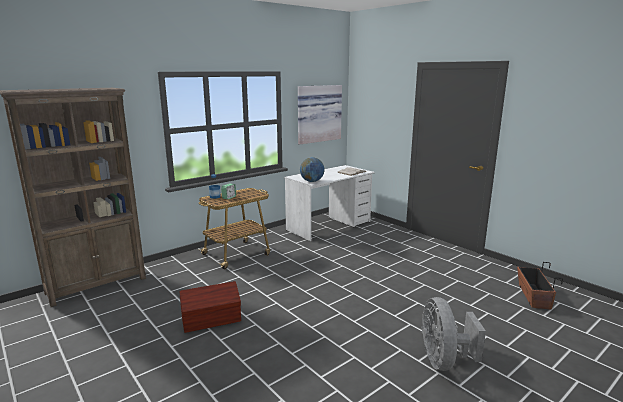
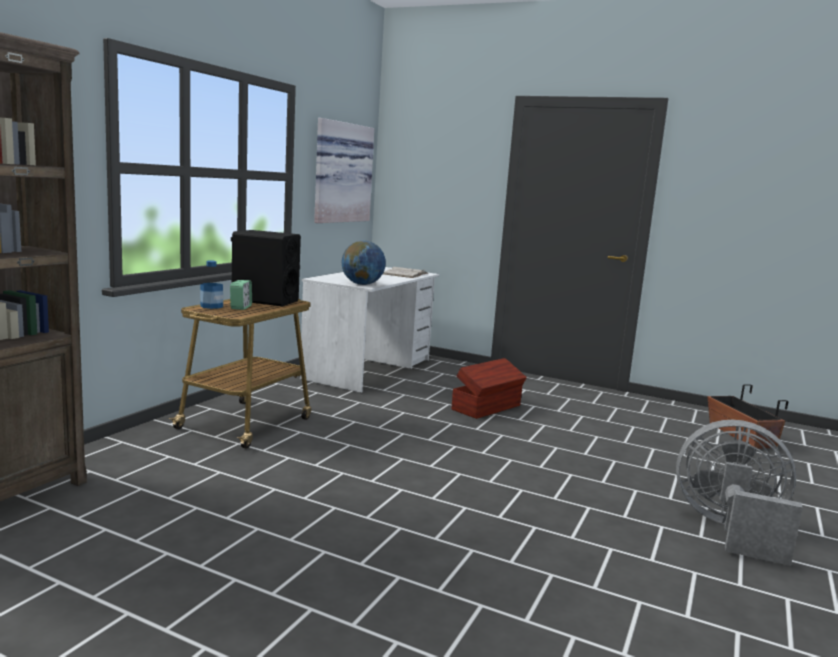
camera: 25 degrees left, 5 degrees down
(212, 320) = (310, 534): brown storage box -> brown storage box (487, 407)
(246, 193) = (265, 300): none -> black speaker
(444, 360) = (730, 530): grey fan -> grey fan turned 135 degrees clockwise

